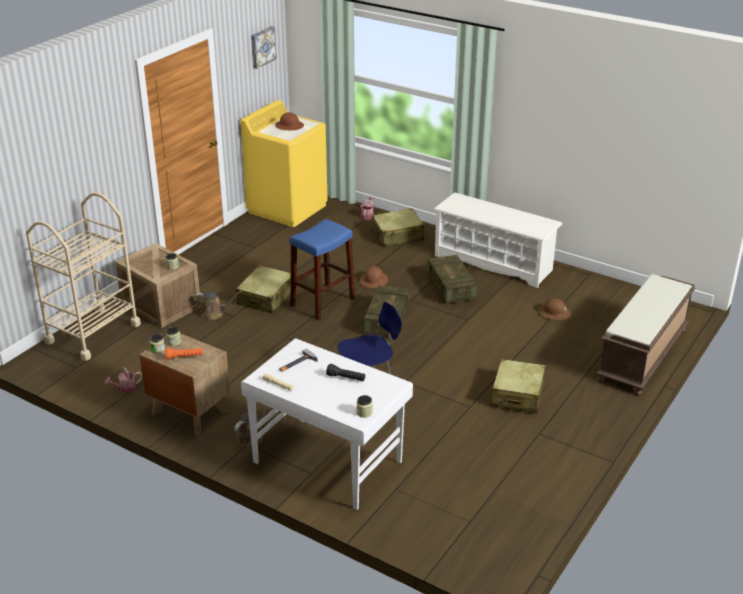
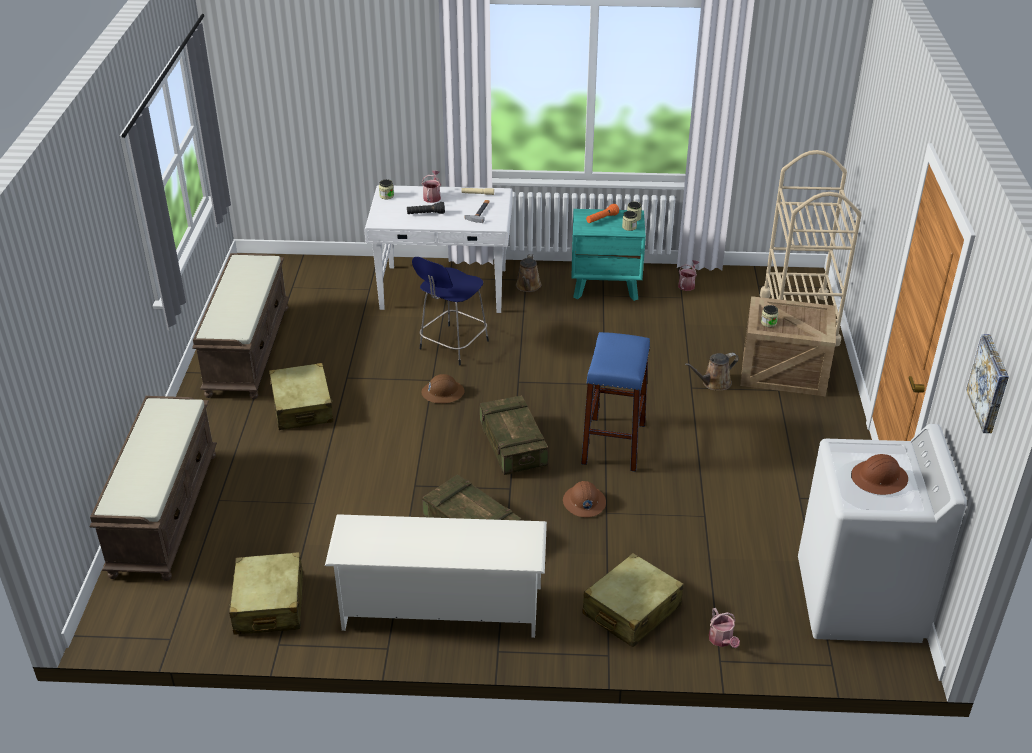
camera: 150 degrees right, 5 degrees up
(189, 412) = (606, 286): brown nightstand -> turquoise nightstand
(266, 297) = (686, 425): beige suitcase -> beige suitcase (269, 604)
(287, 208) = (859, 601): yellow washing machine -> white washing machine
(322, 396) = (432, 196): none -> watering can
(543, 462) = (247, 350): none -> brown bench
(554, 313) = (305, 540): brown hard hat -> brown hard hat (442, 392)

